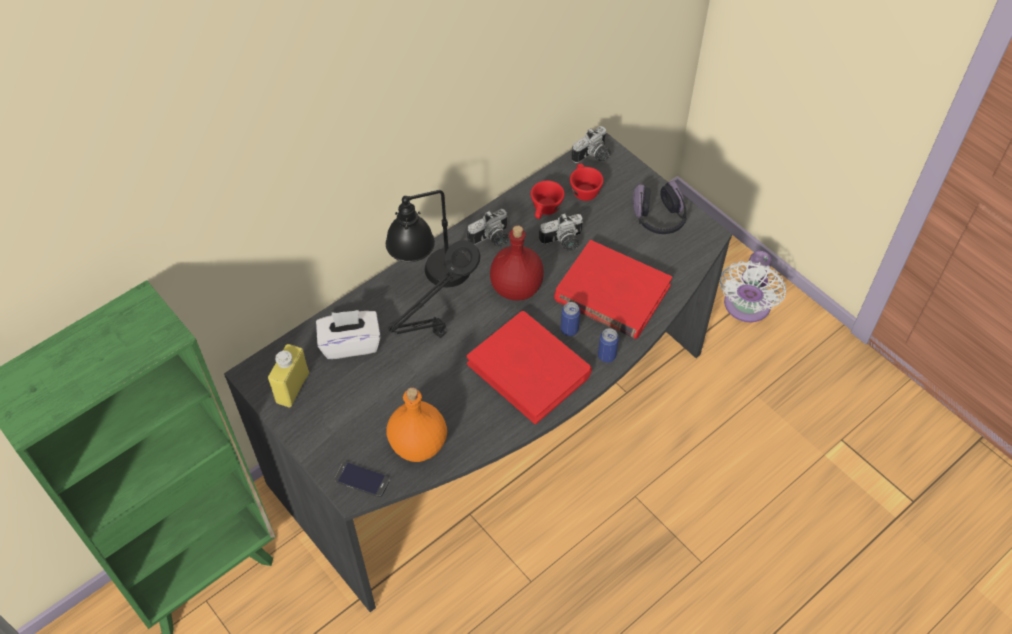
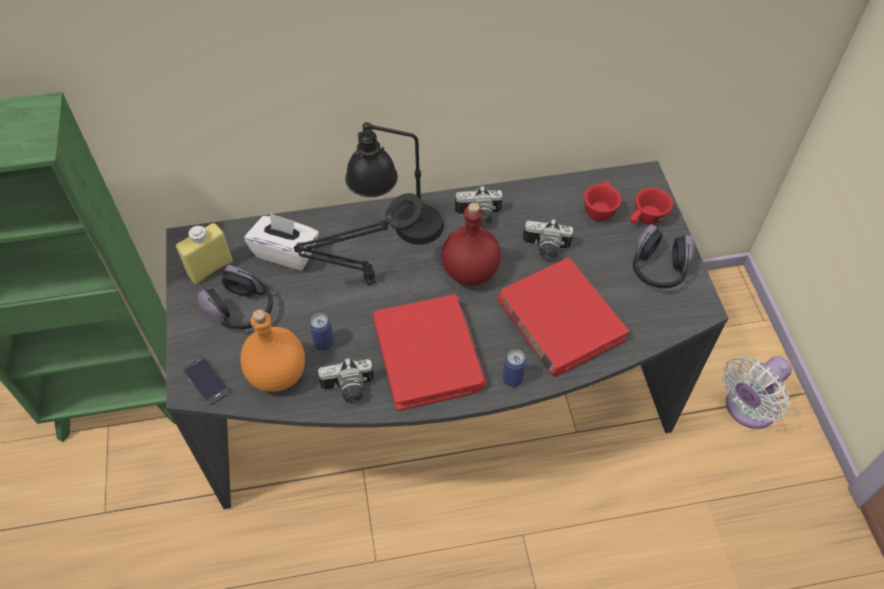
camera: 30 degrees right, 0 degrees up
(348, 409) = (242, 310): none -> headphones
(545, 211) = (548, 212): red cup -> red cup (646, 219)
(569, 330) = (493, 335): can -> can (324, 343)
(593, 156) = (631, 182): camera -> camera (348, 390)

